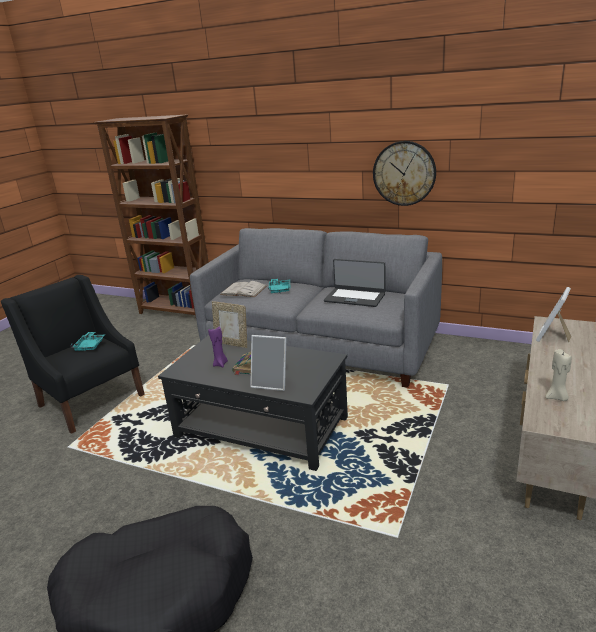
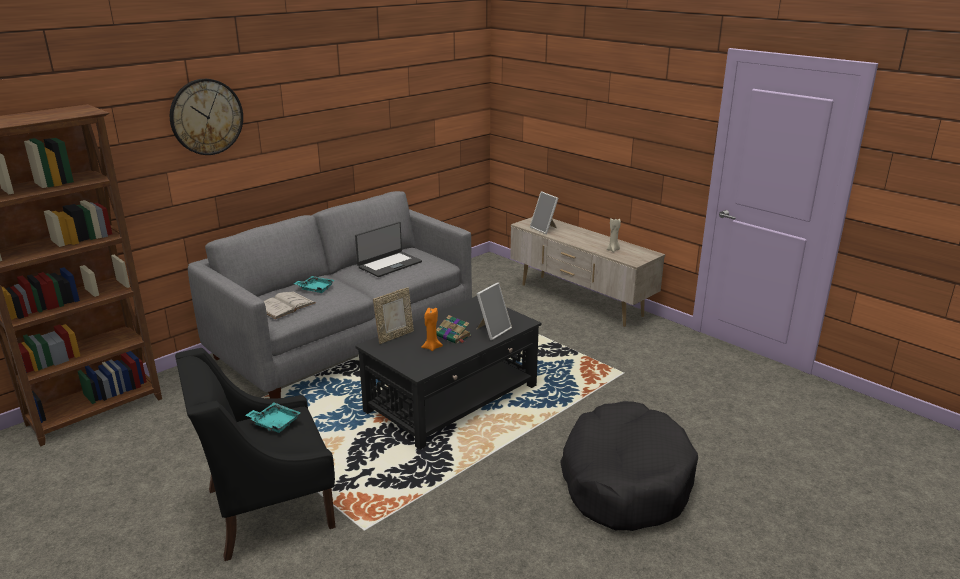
camera: 70 degrees left, 0 degrees up
(220, 364) = (431, 347): purple candle -> orange candle
(404, 173) = (357, 137): wall clock -> wall clock (206, 117)

